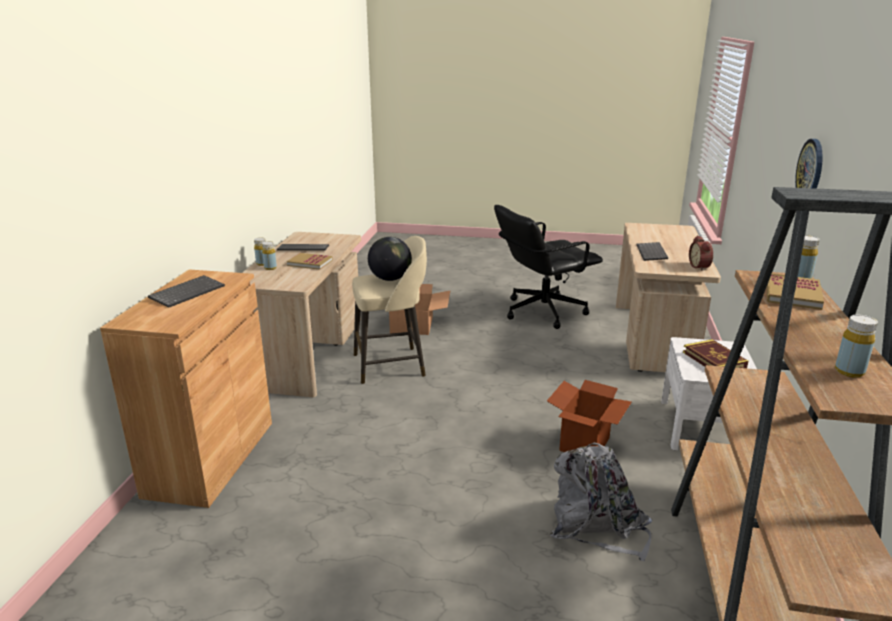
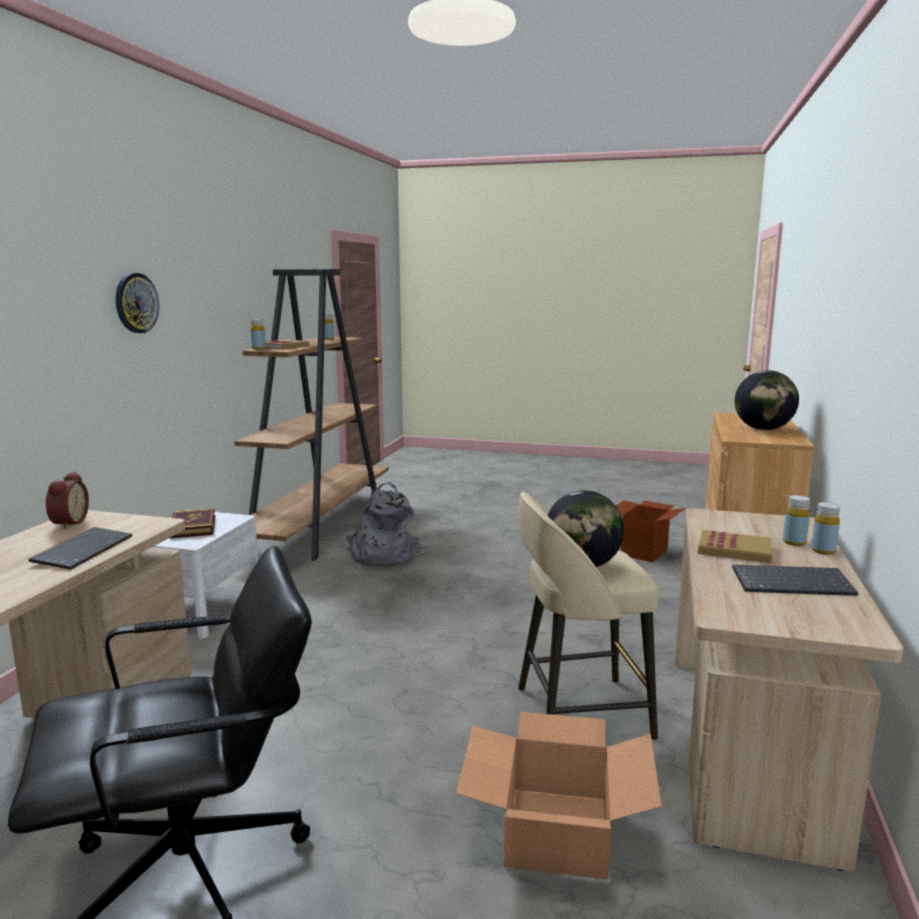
camera: 175 degrees left, 10 degrees down
(187, 292) = (763, 429): keyboard -> globe
(584, 444) = (345, 601): cardboard box -> cardboard box (644, 552)

